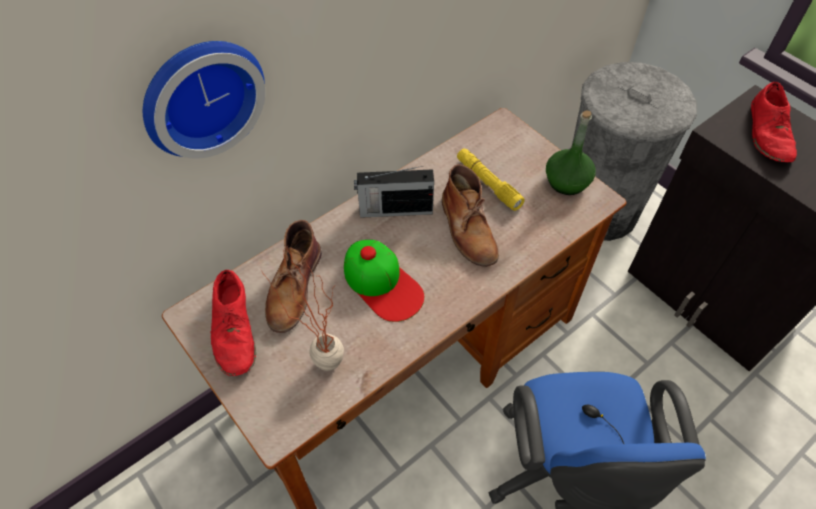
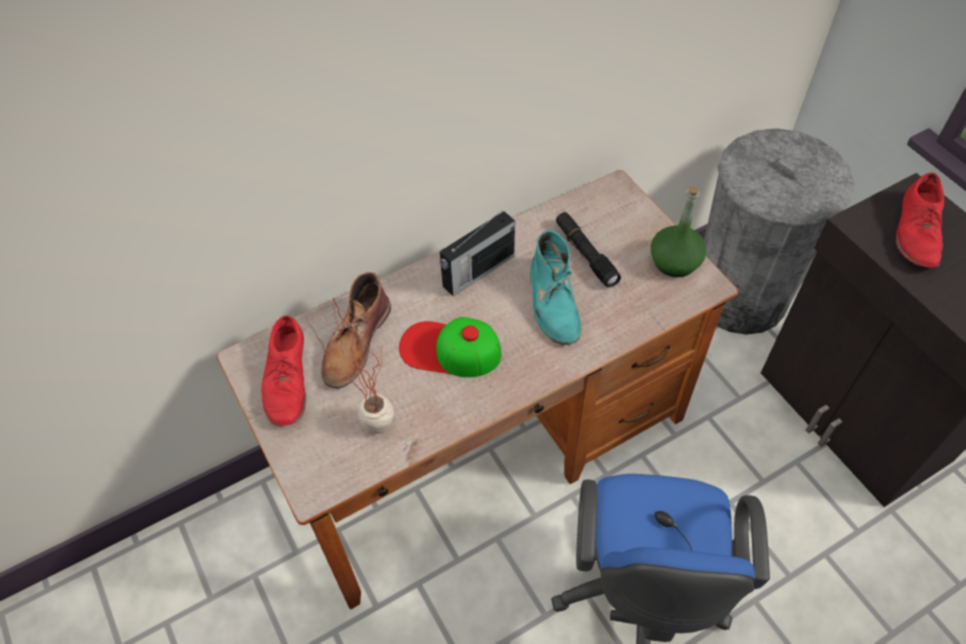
camera: 10 degrees right, 0 degrees up
(200, 95) = (273, 136): wall clock -> none
(382, 283) = (450, 350): cap -> cap turned 135 degrees clockwise
(394, 209) = (477, 271): radio -> radio turned 45 degrees counterclockwise
(468, 229) = (553, 302): brown boot -> turquoise boot
(488, 183) = (585, 254): yellow flashlight -> black flashlight

